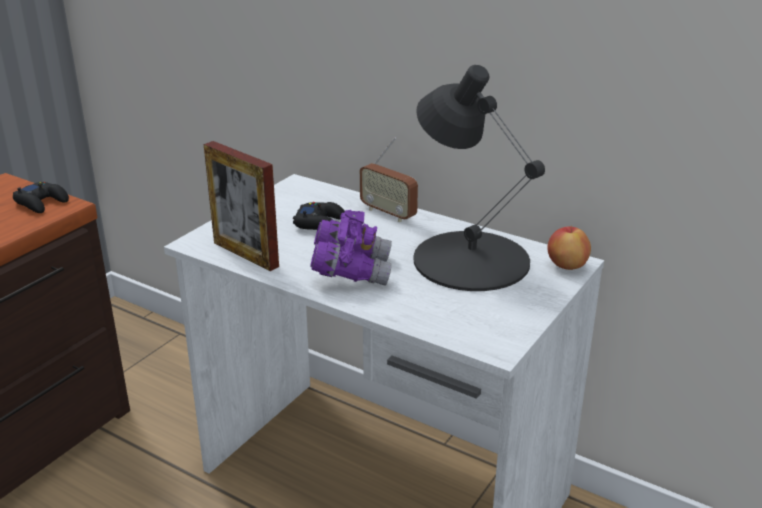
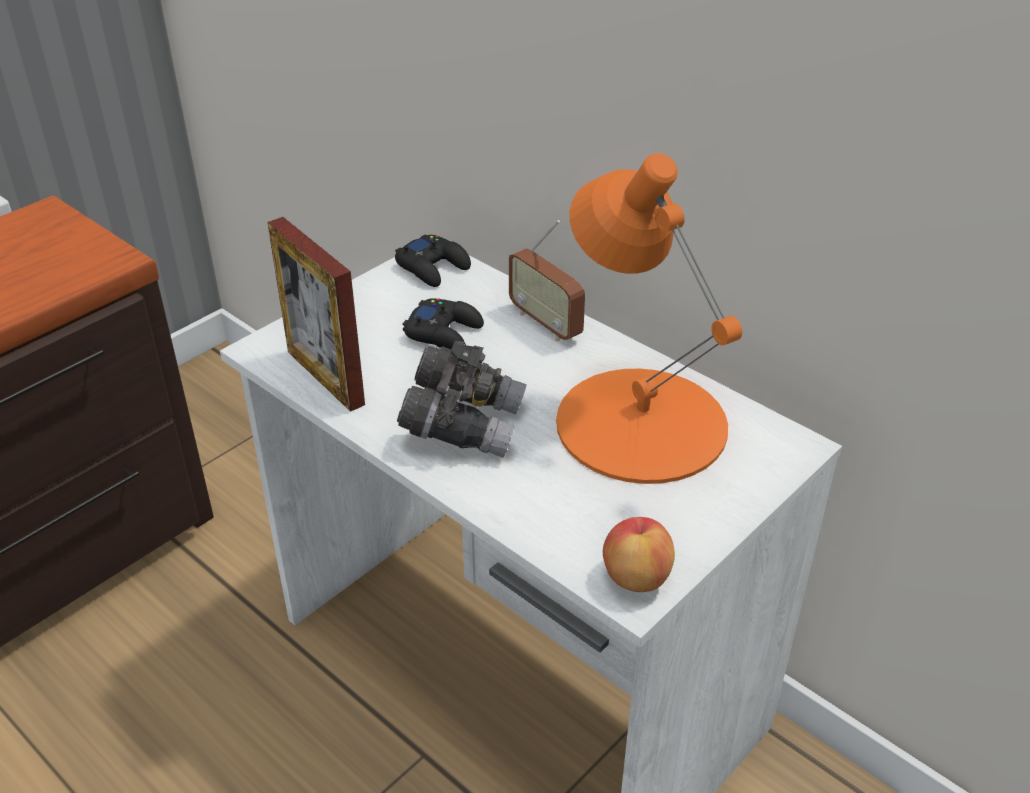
camera: 10 degrees right, 10 degrees up
(42, 202) = (86, 252): black game controller -> black game controller (433, 267)
(351, 271) = (463, 424): purple binoculars -> grey binoculars
(470, 259) = (640, 422): black table lamp -> orange table lamp
(566, 265) = (781, 450): apple -> apple (636, 577)

